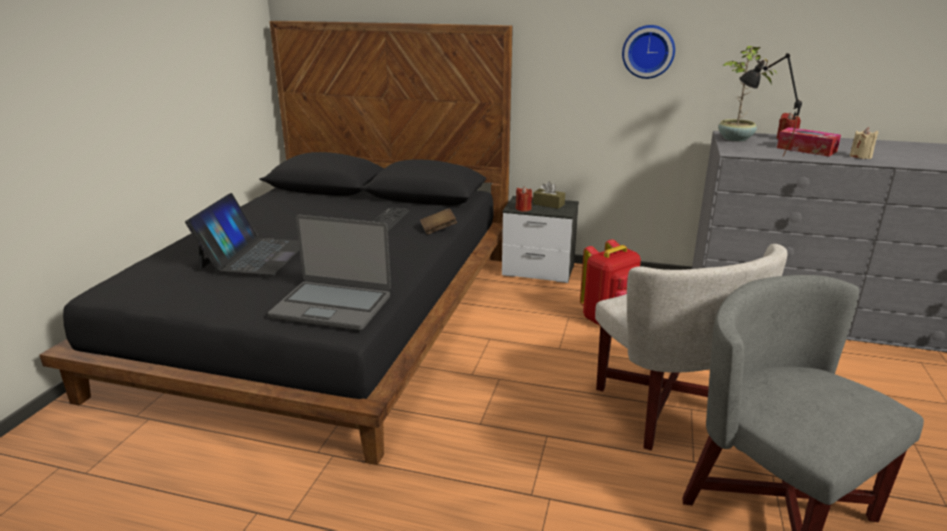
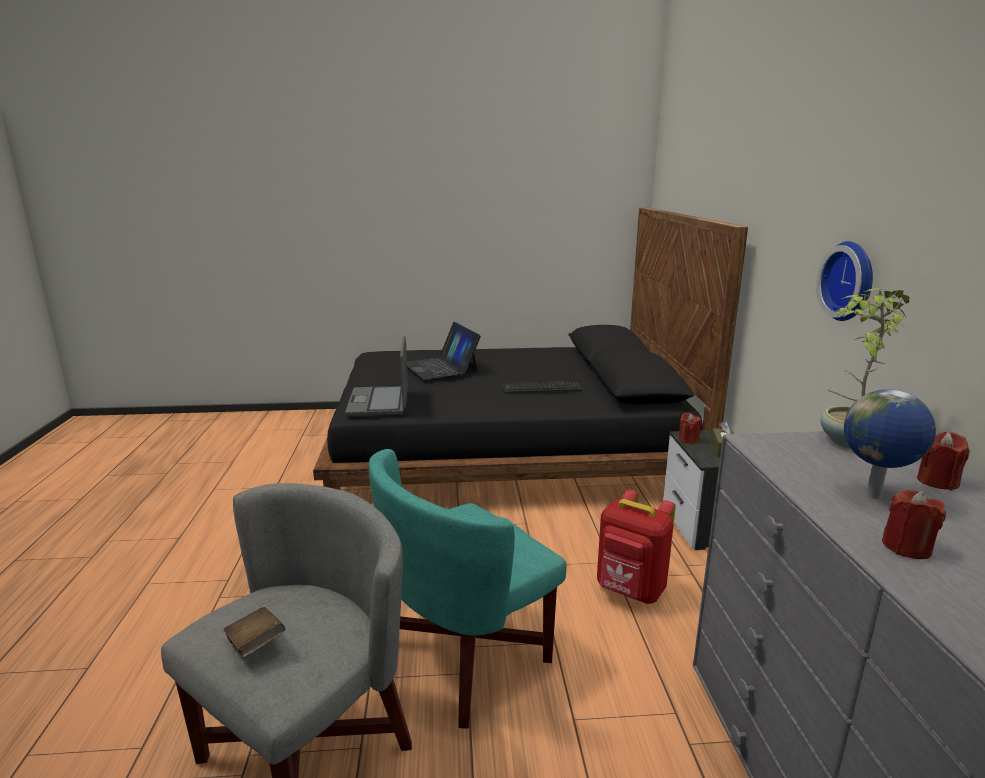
camera: 70 degrees right, 5 degrees down
(254, 255) = (440, 367): laptop -> laptop turned 75 degrees clockwise
(438, 229) = (554, 407): brown book -> brown book (255, 645)
(670, 406) = (464, 655): white armchair -> turquoise armchair
(758, 153) = (772, 457): black table lamp -> none
(806, 149) = (874, 496): tissue box -> globe
(860, 156) = (906, 547): beige candle -> red candle

